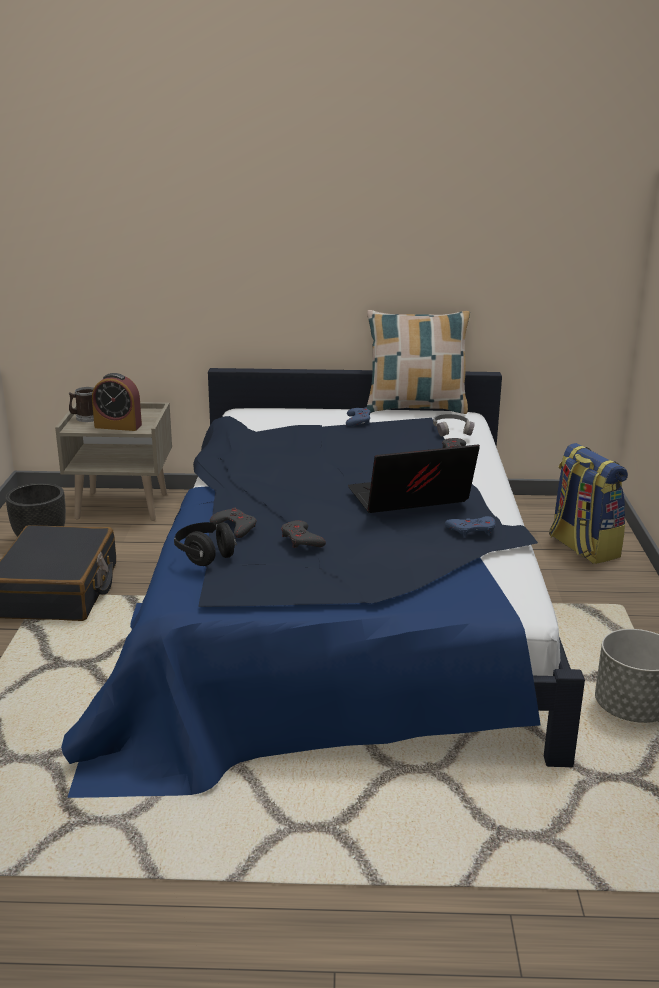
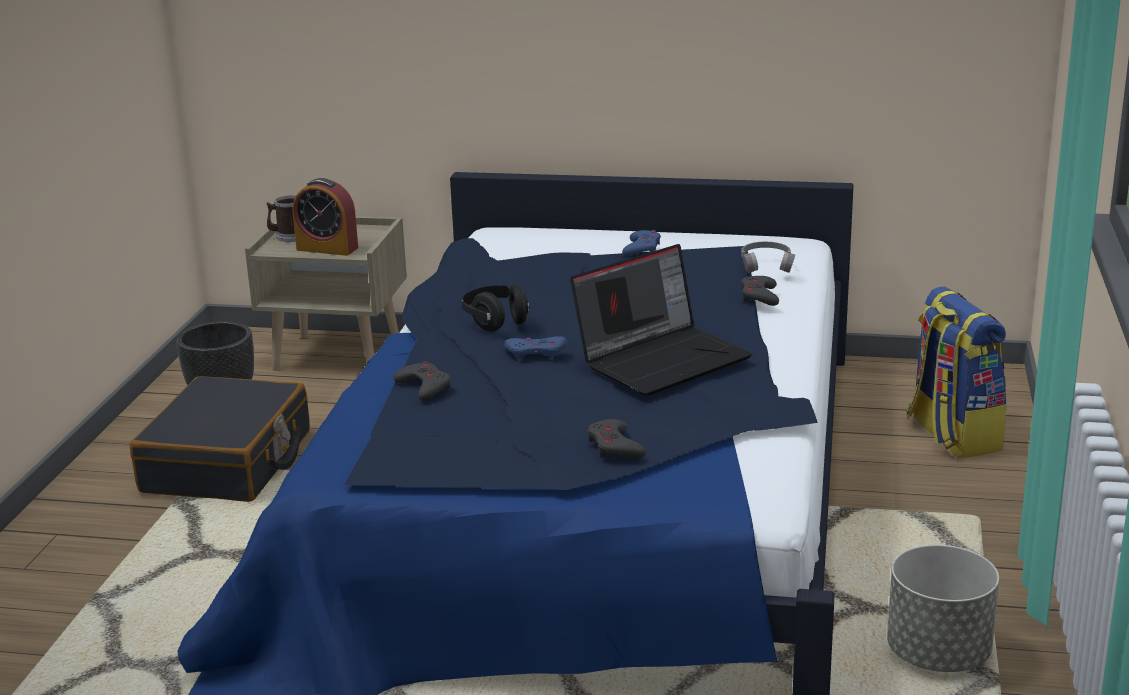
camera: 10 degrees right, 0 degrees up
(205, 555) = (374, 421): black headphones -> black headphones (496, 322)
(301, 540) = (501, 406): grey game controller -> grey game controller (614, 446)
(408, 500) = (663, 359): laptop -> laptop turned 150 degrees clockwise
(415, 408) = (732, 232): pillow -> none
(472, 530) = (731, 402): blue game controller -> blue game controller (536, 353)

